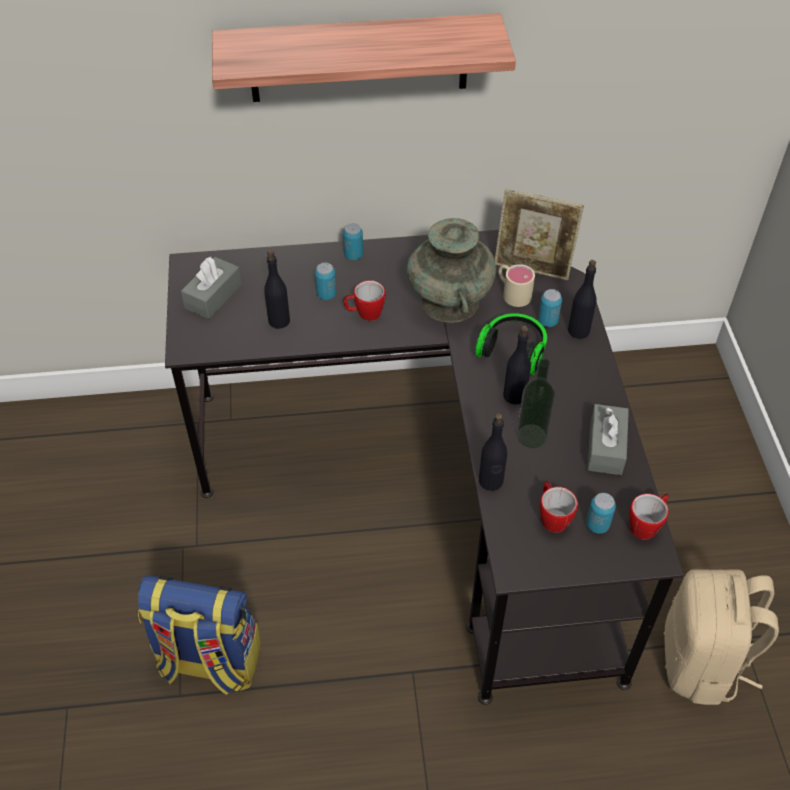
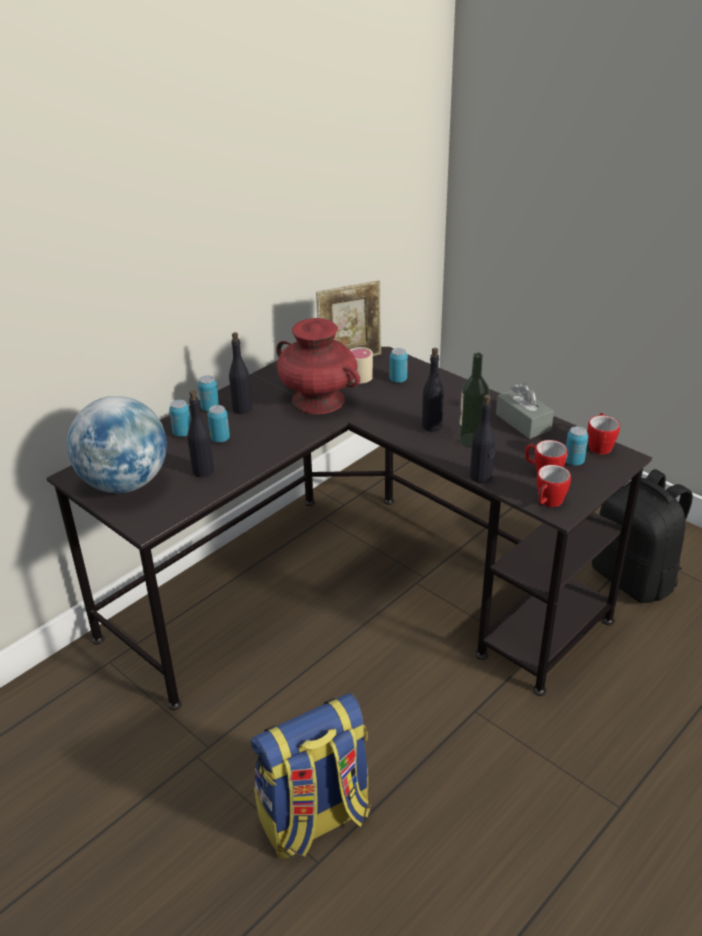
camera: 40 degrees left, 15 degrees down
(213, 296) = (125, 483): grey tissue box -> globe
(305, 270) = (182, 433): none -> can
(359, 58) = (176, 211): shelf -> none
(364, 313) = (265, 435): mug -> mug (548, 503)
(450, 302) = (318, 400): turquoise vase -> red vase
(513, 350) = (397, 404): headphones -> none
(579, 330) = (424, 375): black bottle -> black bottle (242, 409)
(701, 662) = (634, 579): beige backpack -> black backpack

